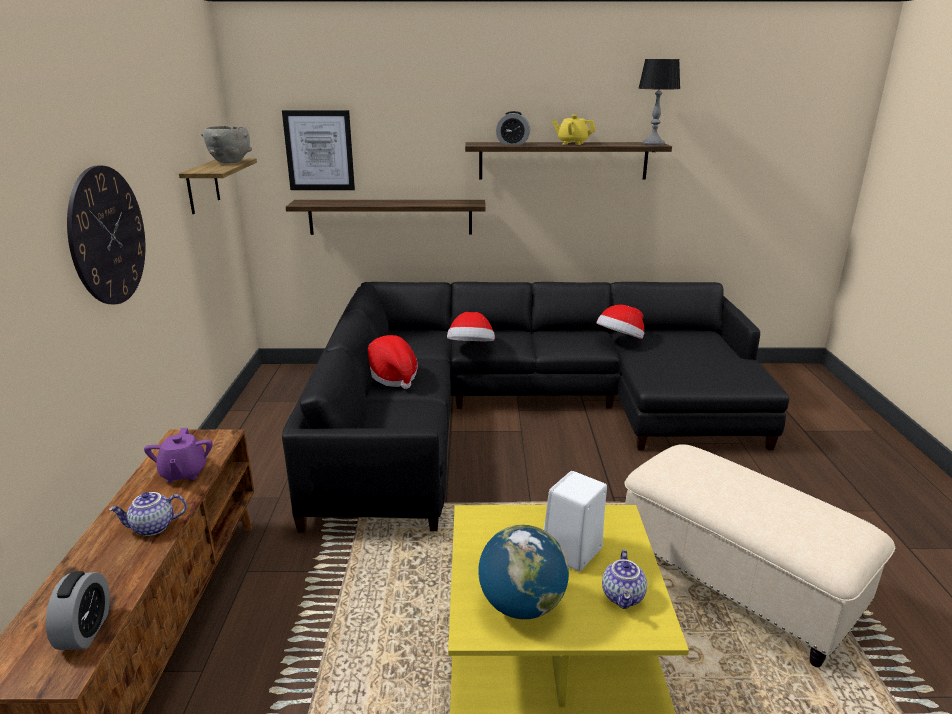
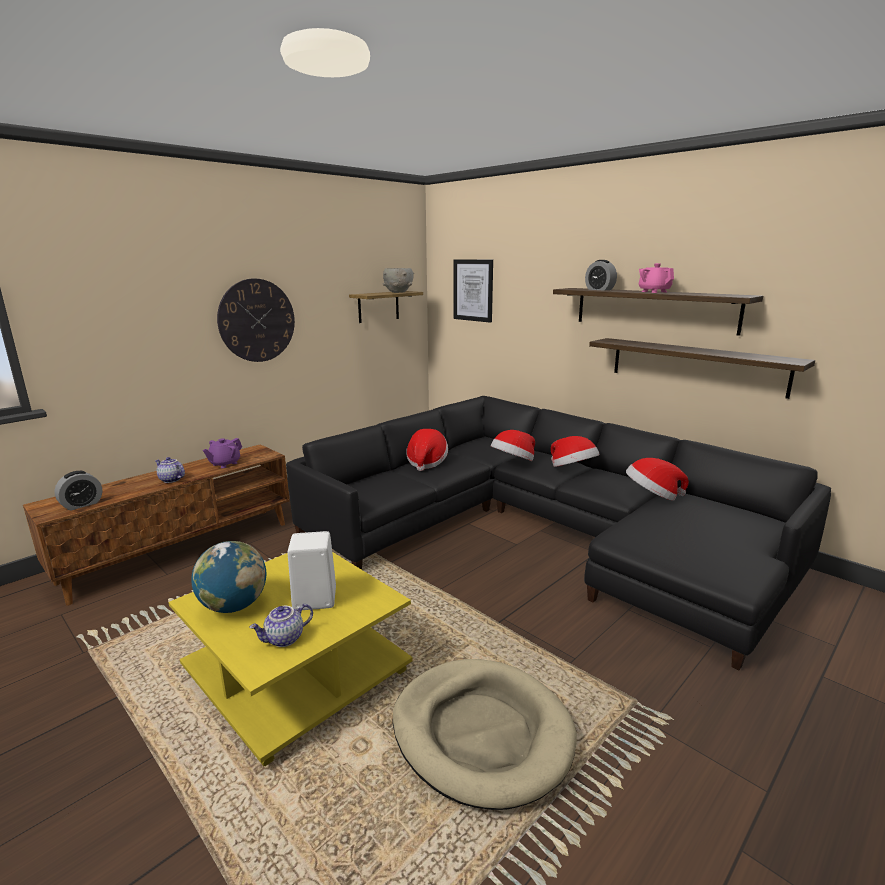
camera: 45 degrees right, 5 degrees down
(390, 217) = (512, 347): shelf -> shelf (695, 366)
(529, 338) = (573, 469): none -> hat
(572, 143) = (654, 292): yellow teapot -> pink teapot
(653, 144) = (738, 295): table lamp -> none
(733, 584) = (482, 733): beige ottoman -> beige dog bed

